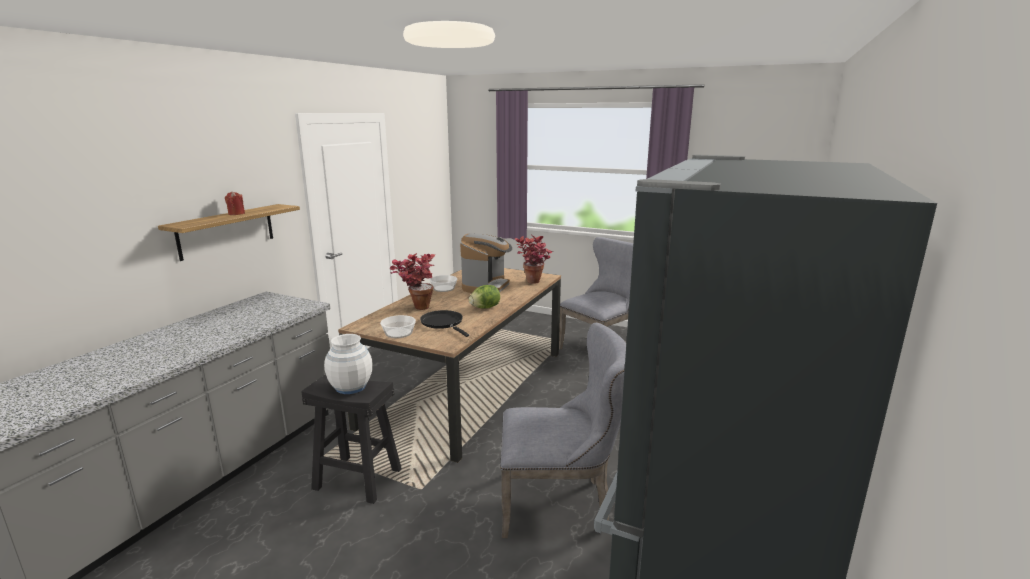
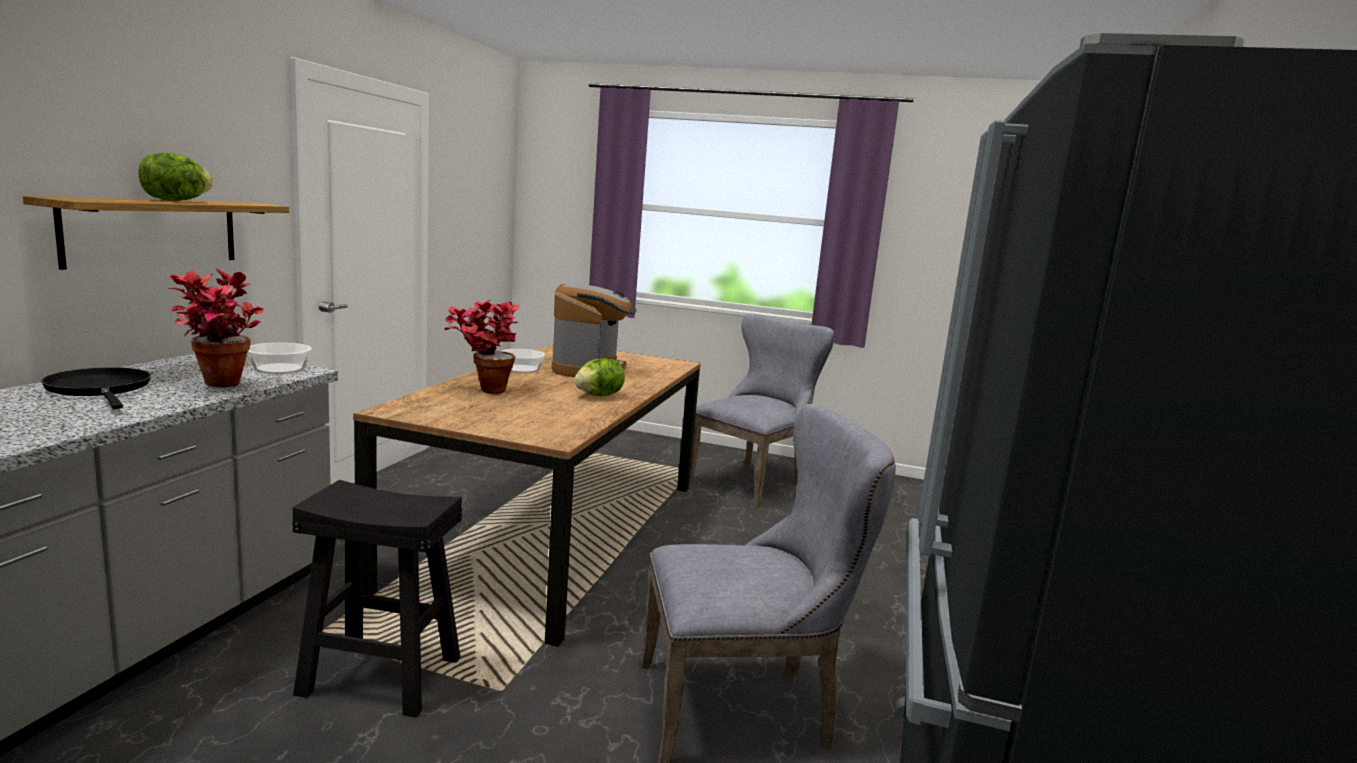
camera: 10 degrees left, 5 degrees down
(236, 213) = (176, 201): red candle -> lettuce
(351, 387) = (386, 503): white vase -> none
(399, 333) = (464, 421): bowl -> bowl (280, 369)
(443, 323) = (537, 412): black frying pan -> black frying pan (100, 389)
(534, 283) = (663, 370): potted plant -> potted plant (218, 387)

